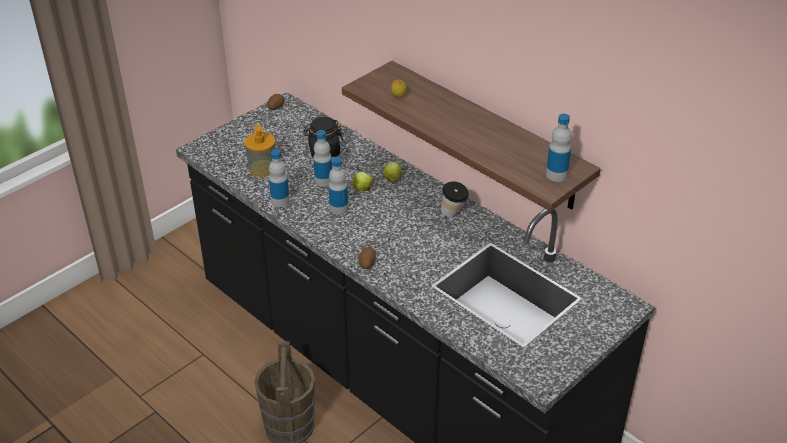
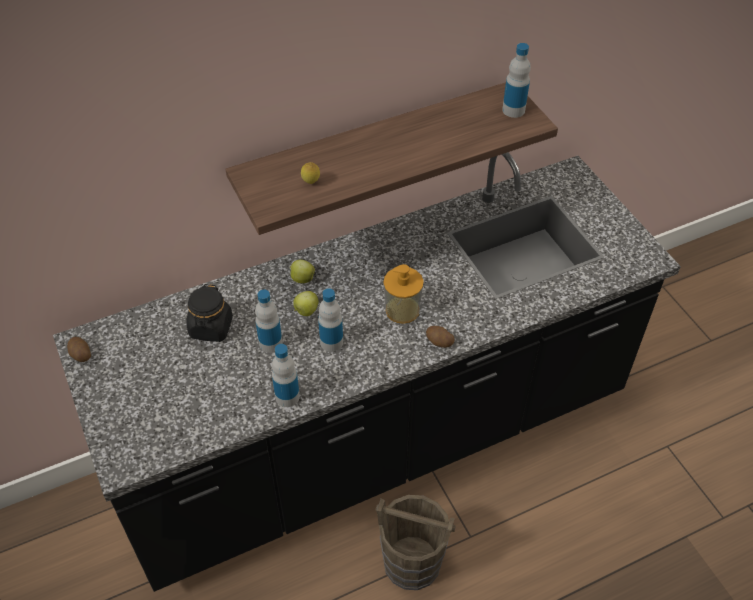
camera: 70 degrees left, 10 degrees up
(262, 168) = (210, 400): soap dispenser -> soap dispenser (402, 310)
(453, 214) = (390, 246): cup -> none

